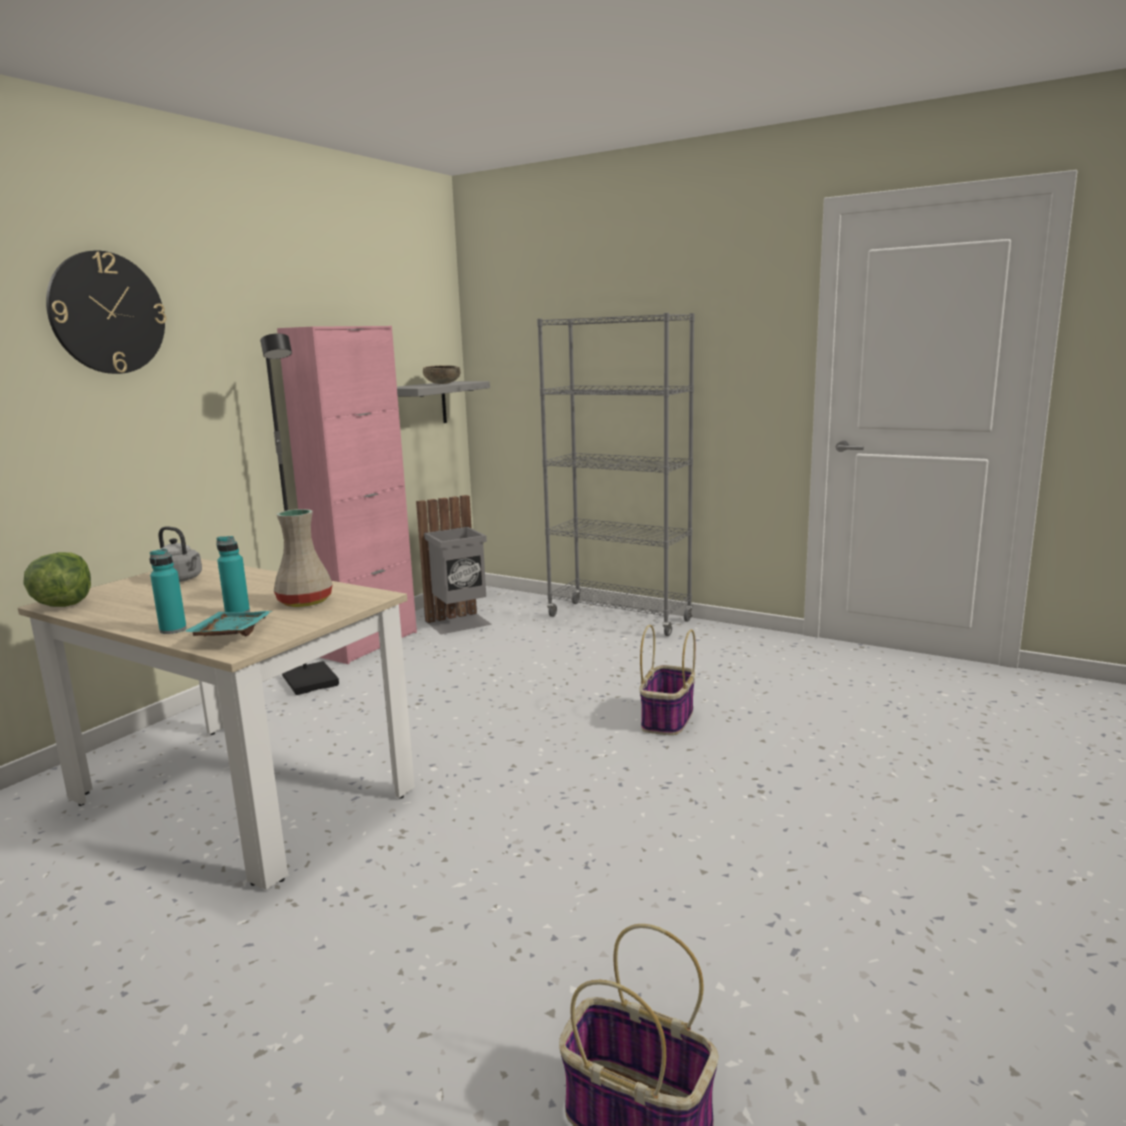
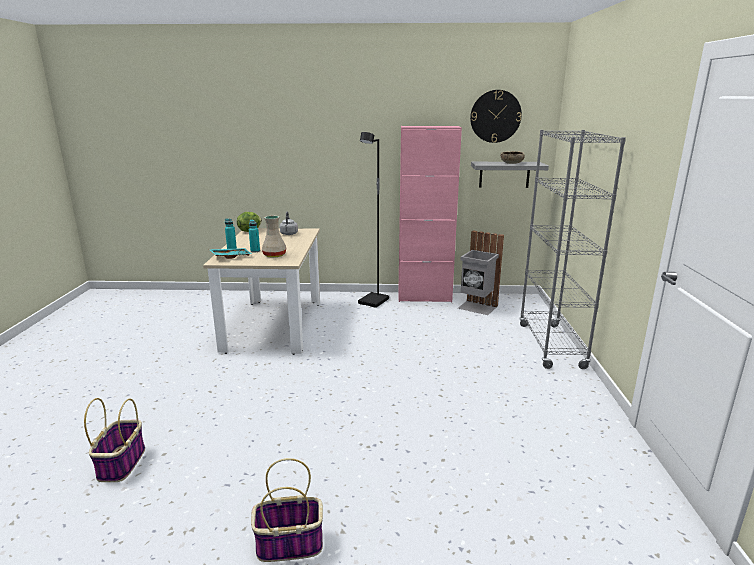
camera: 60 degrees right, 5 degrees up
(107, 313) = (314, 118): wall clock -> wall clock (495, 116)
(667, 719) = (426, 397): basket -> basket (288, 544)

